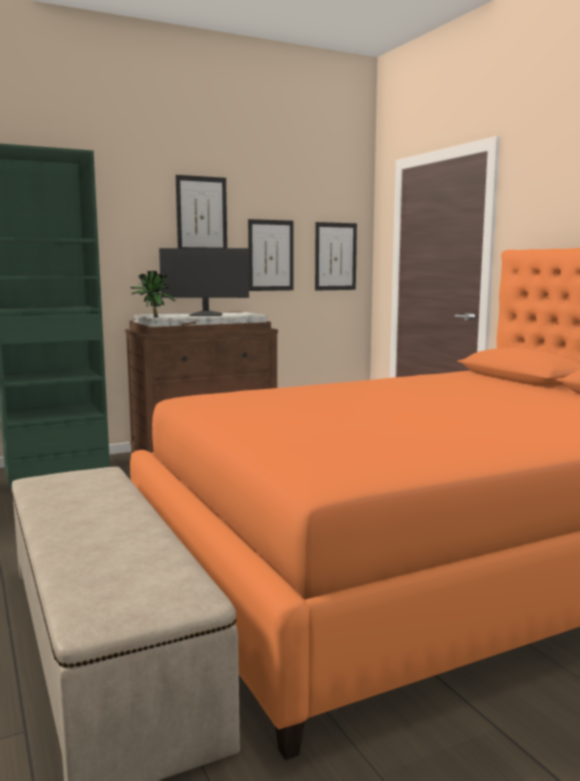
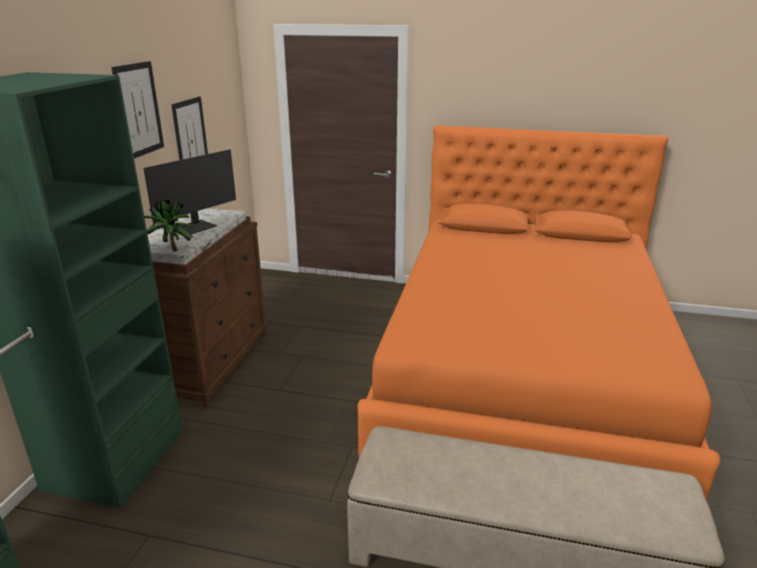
camera: 50 degrees left, 15 degrees up
(335, 256) = (227, 124): picture -> none

